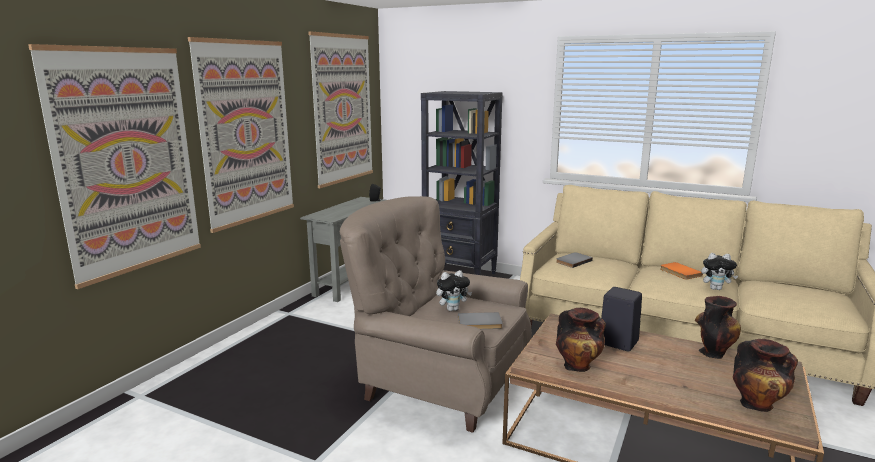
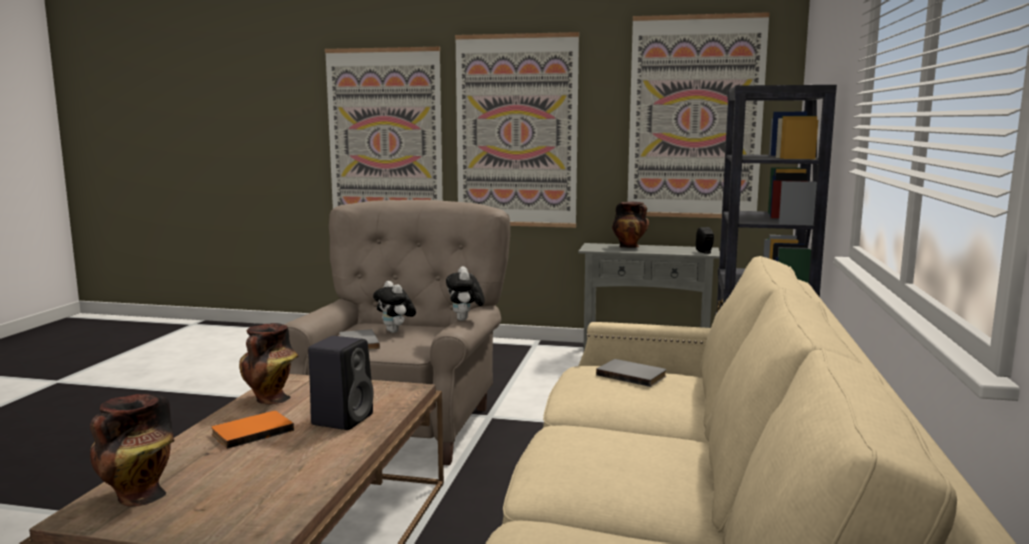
camera: 75 degrees right, 5 degrees down
(679, 272) = (652, 453): orange book -> orange book (251, 431)
(713, 352) = (313, 481): vase -> vase (630, 246)
(715, 288) = (577, 483): plush toy -> plush toy (465, 320)

